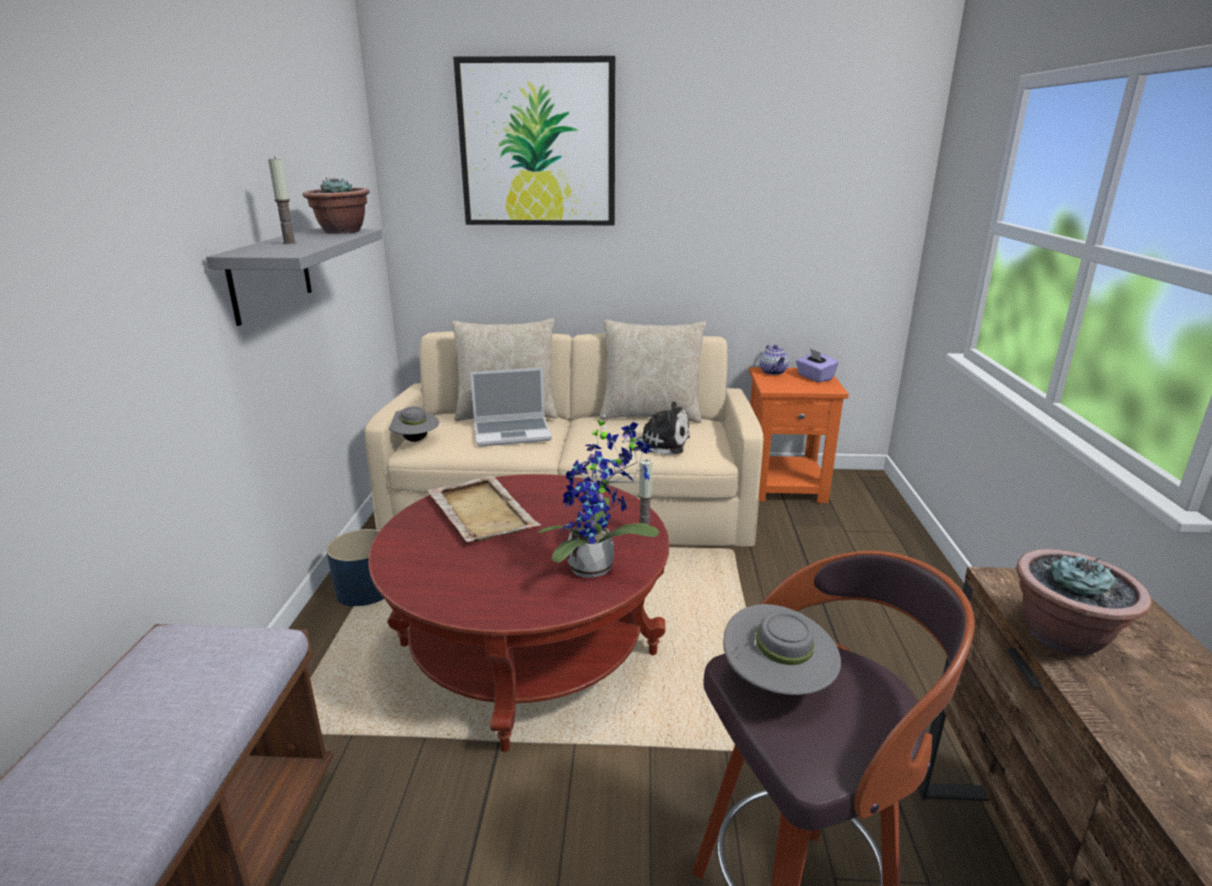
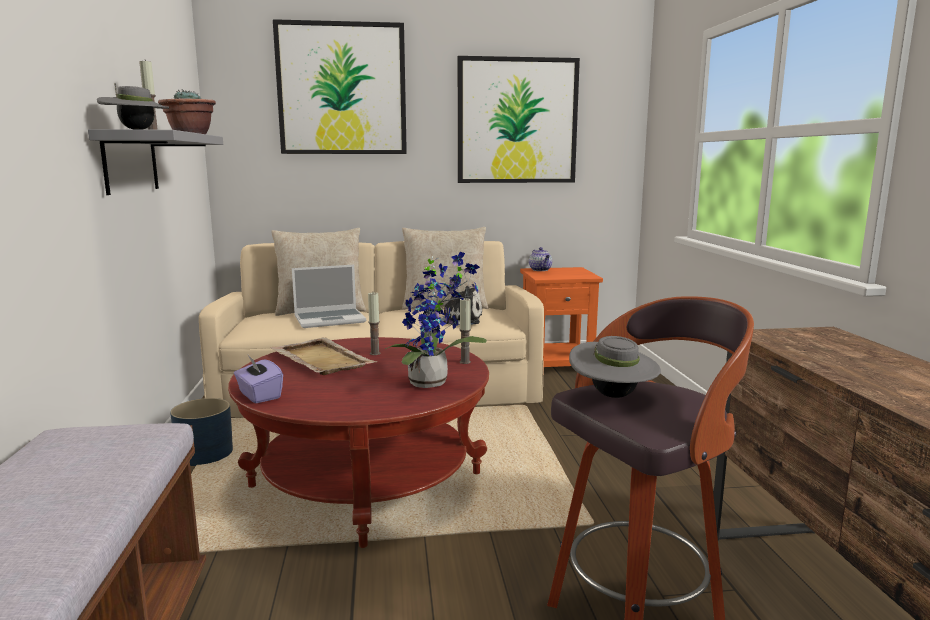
camera: 10 degrees left, 10 degrees down
(414, 440) = (242, 328): grey hat -> grey hat (136, 129)
(544, 506) = (375, 353): none -> candle
(757, 183) = (517, 121): none -> picture
(814, 377) = (573, 271): purple tissue box -> purple tissue box (259, 395)
(1064, 637) = (807, 352): potted plant -> none

